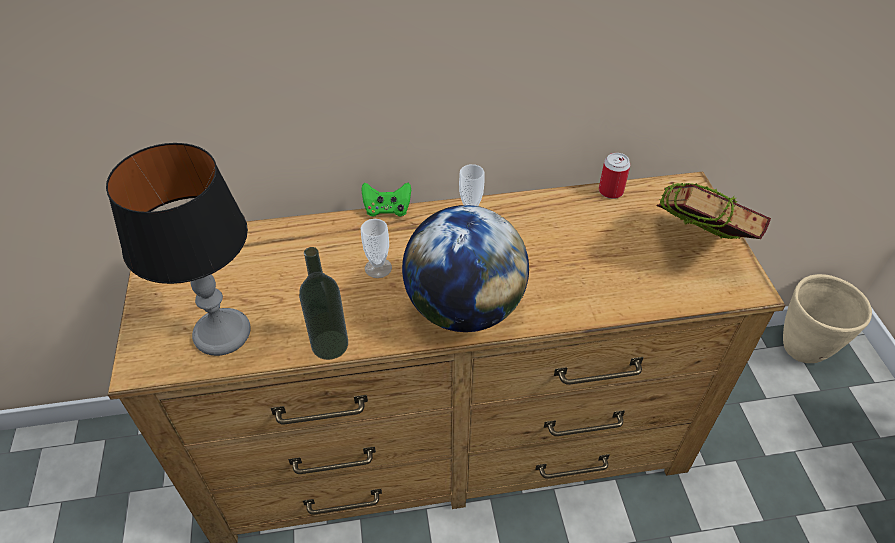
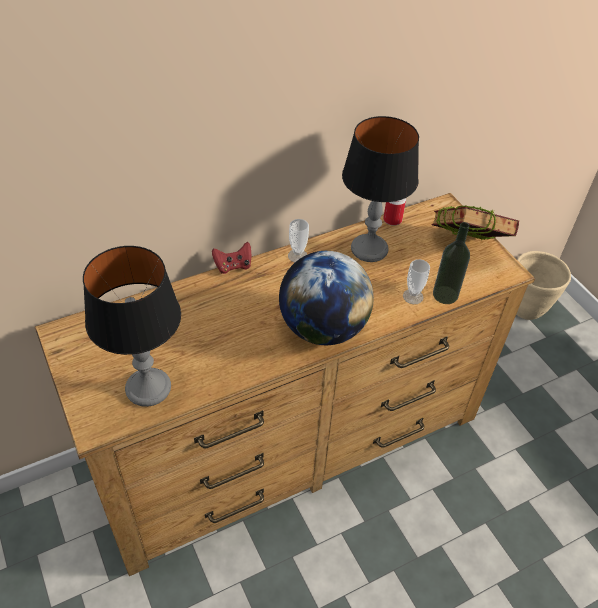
camera: 20 degrees left, 0 degrees up
(330, 345) = (236, 377): bottle -> bottle (445, 295)
(378, 268) = (246, 312): cup -> cup (413, 296)
(387, 210) = (233, 266): green game controller -> red game controller
(564, 222) = (369, 249): none -> table lamp

